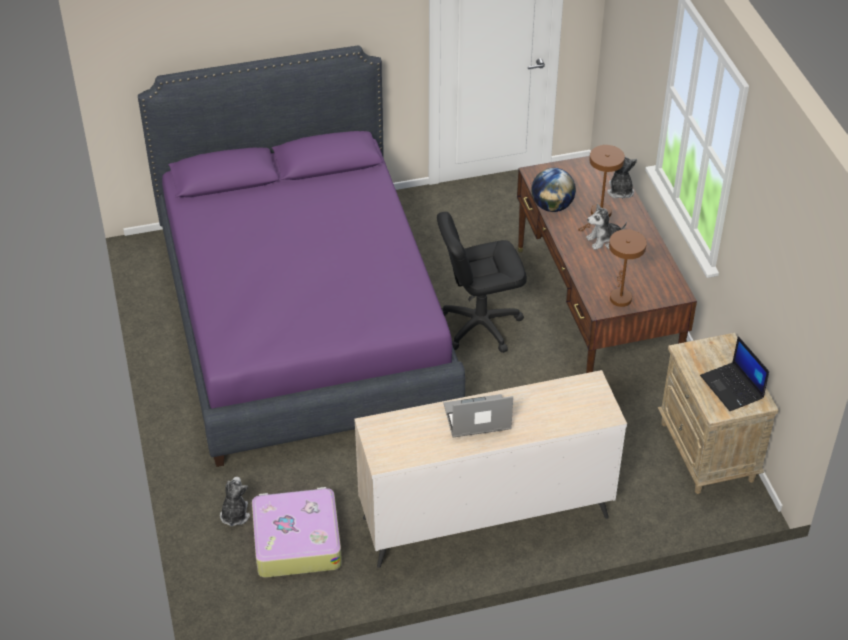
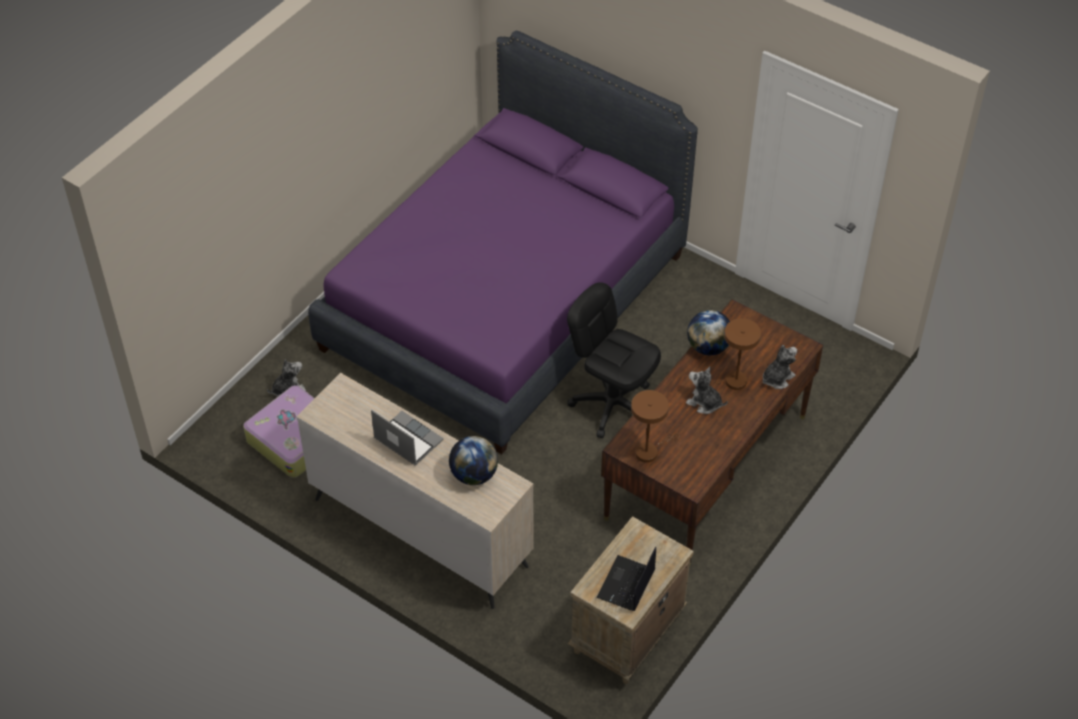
camera: 50 degrees right, 5 degrees up
(557, 399) = (474, 475): none -> globe

